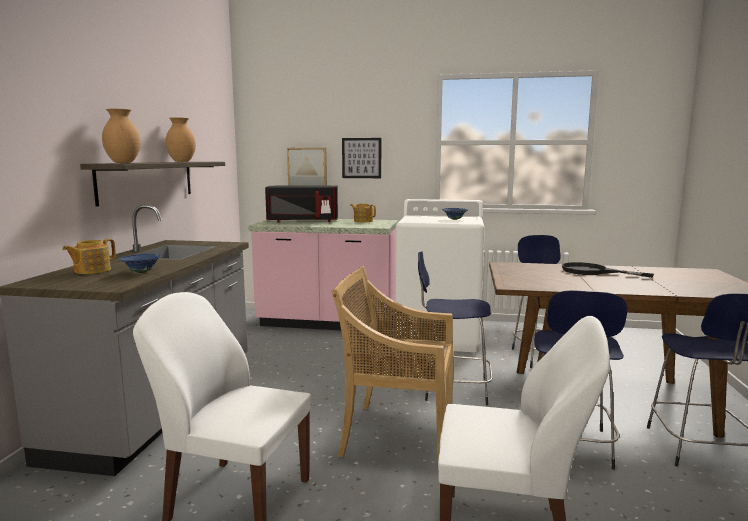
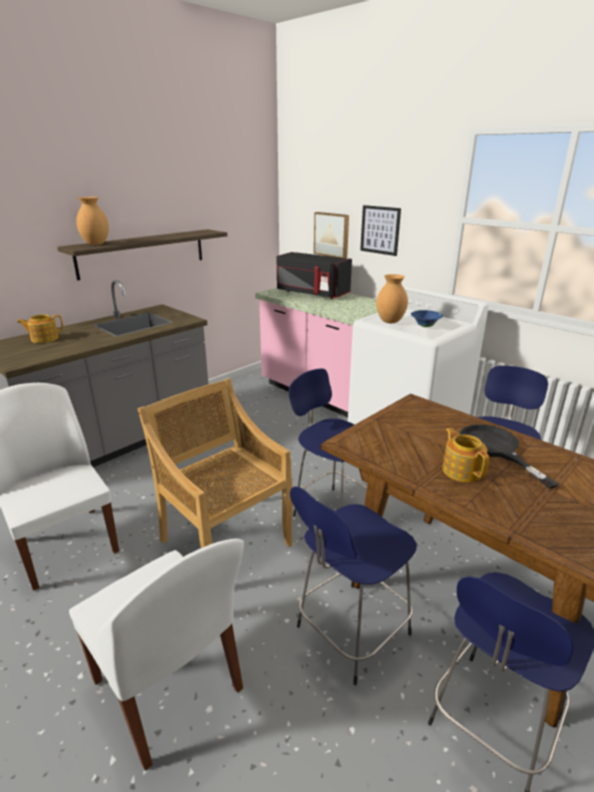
camera: 35 degrees right, 15 degrees up
(142, 272) = (62, 349): blue bowl -> none
(181, 161) = (180, 234): brown vase -> brown vase (390, 321)
(363, 221) = (365, 302): teapot -> teapot (462, 470)

